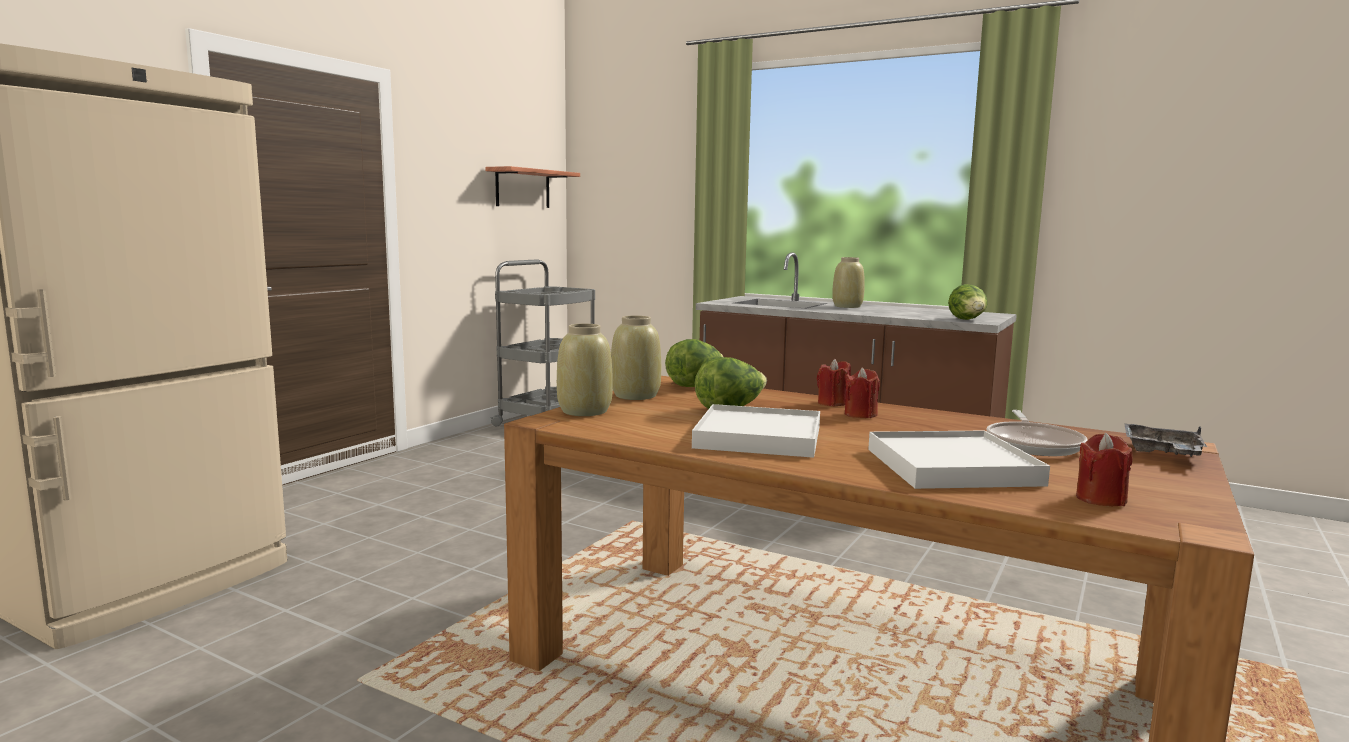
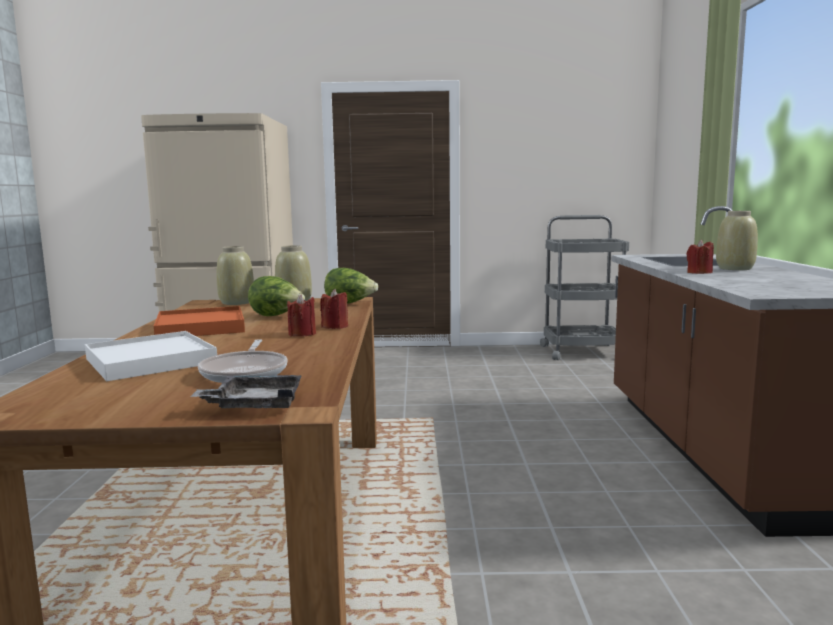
camera: 60 degrees right, 0 degrees up
(523, 188) = (594, 155): shelf -> none
(758, 437) = (200, 327): white tray -> orange tray
(967, 320) = (756, 291): lettuce -> none
(1033, 445) = (246, 372): frying pan -> frying pan turned 75 degrees counterclockwise
(1100, 499) = (74, 393): red candle -> red candle (699, 273)

